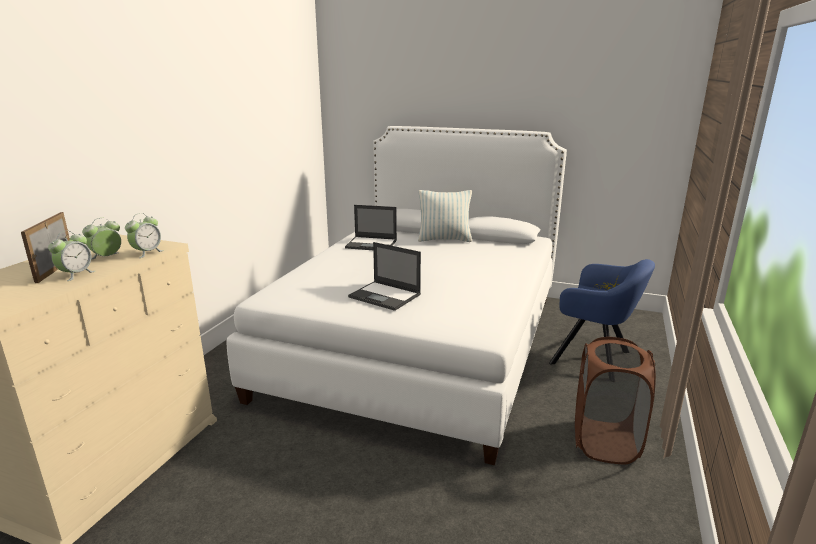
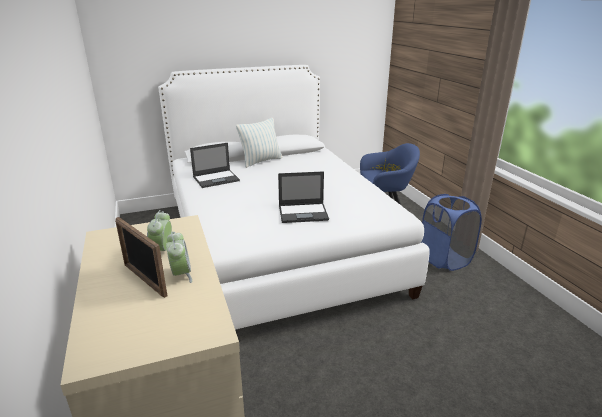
camera: 40 degrees left, 5 degrees up
(147, 253) = (188, 234): alarm clock -> none
(605, 442) = (445, 259): brown laundry basket -> blue laundry basket

